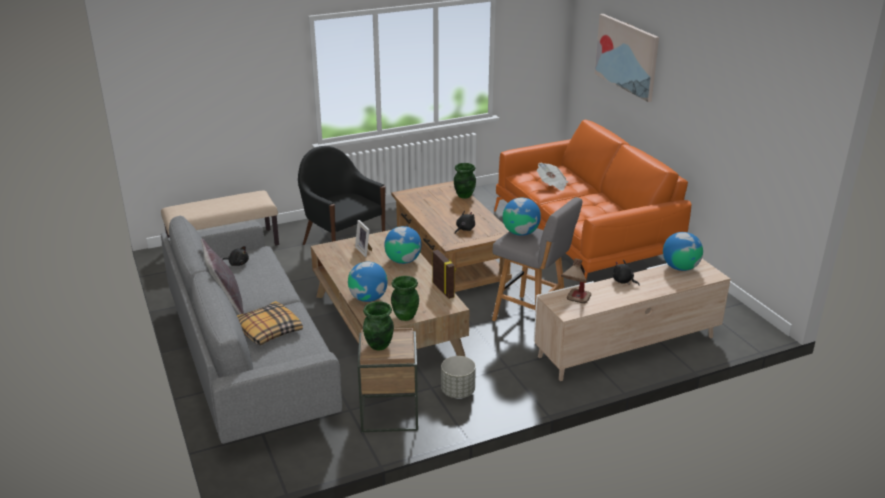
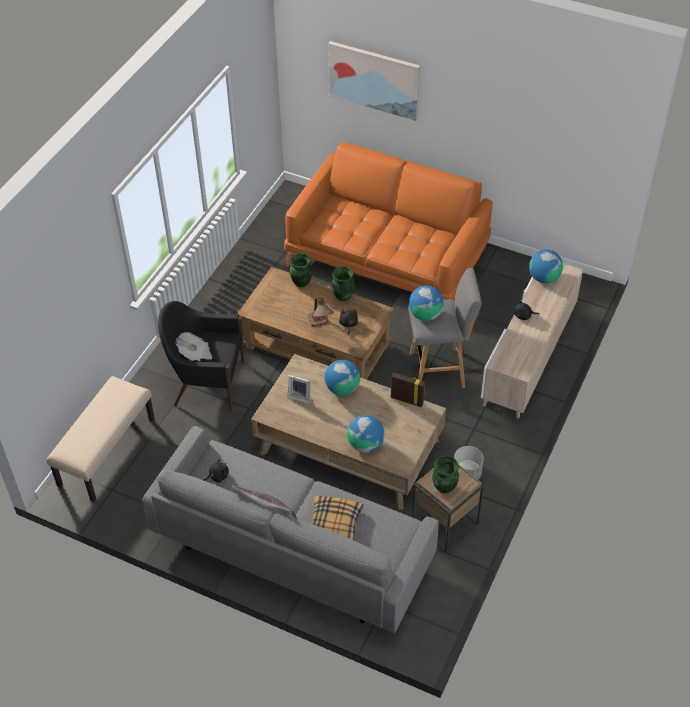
camera: 40 degrees left, 20 degrees up
(405, 316) = (412, 444): green vase -> green vase (343, 296)
(552, 184) = (353, 227): newspaper -> newspaper (195, 354)
(575, 303) = (517, 359): table lamp -> table lamp (321, 326)

